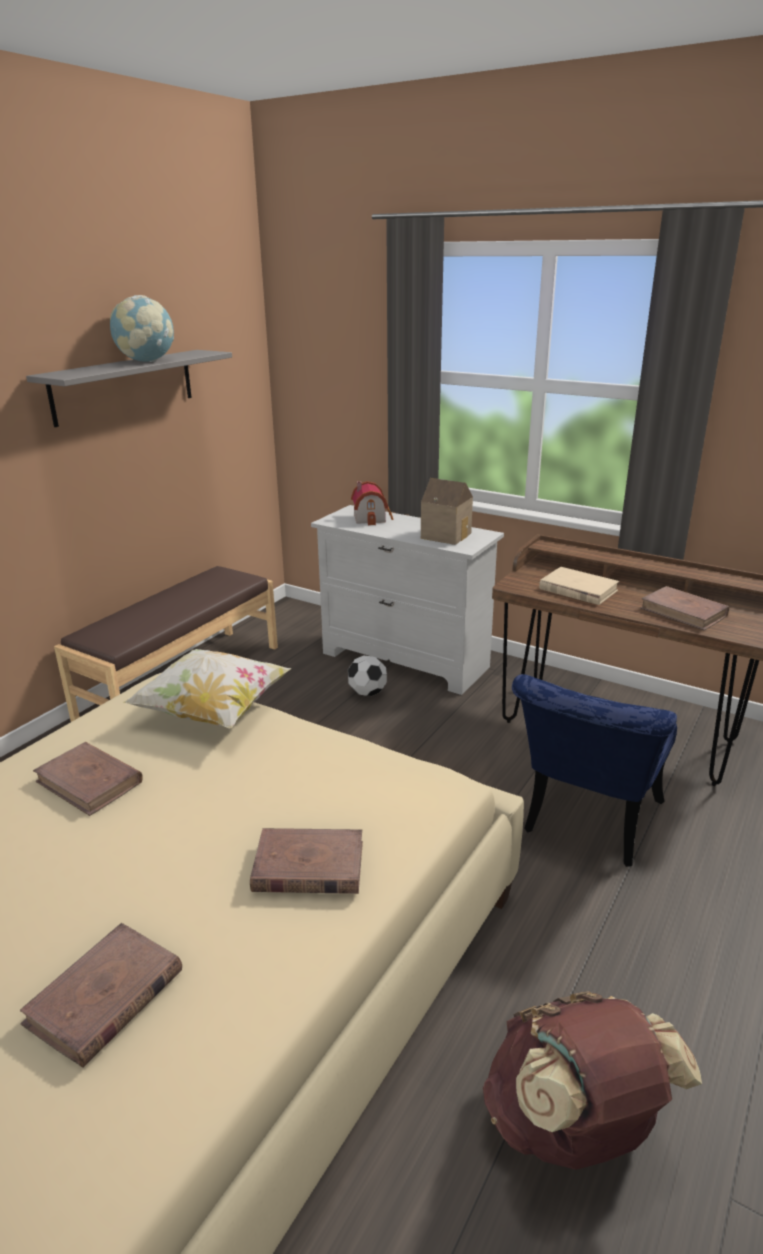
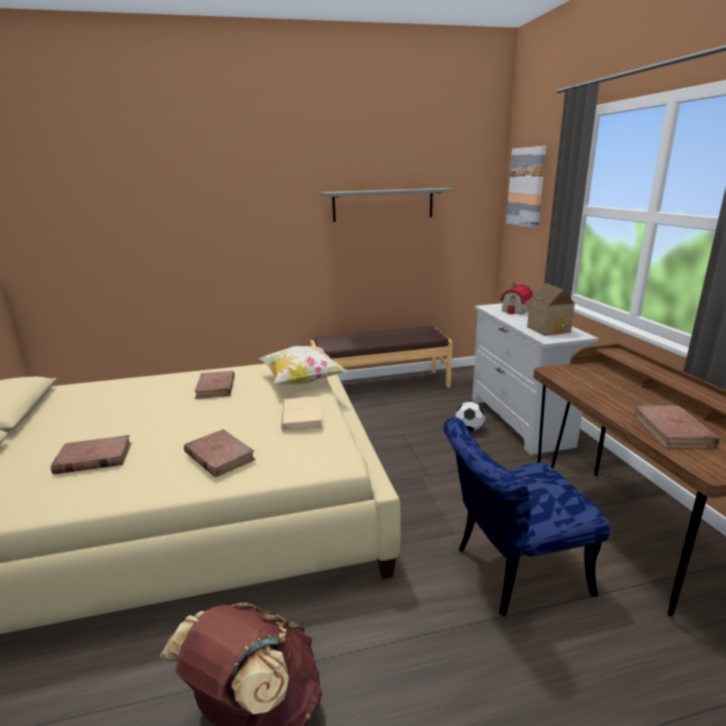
camera: 45 degrees right, 5 degrees down
(146, 361) = (392, 189): globe -> none
(316, 343) = (526, 187): none -> picture
(577, 590) = (600, 387): beige book -> beige book (302, 416)

